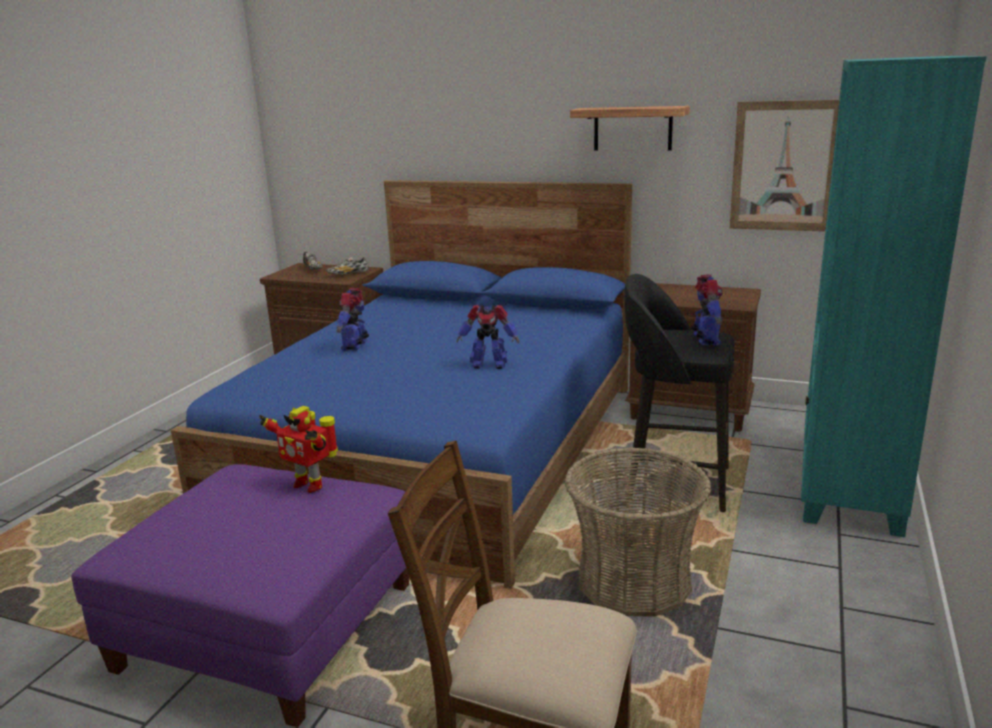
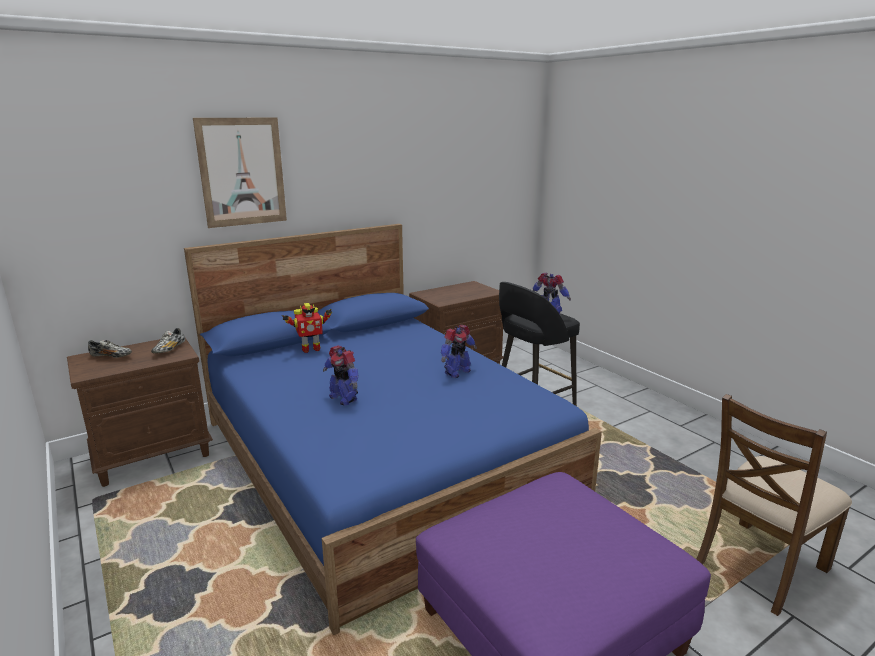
camera: 55 degrees left, 0 degrees up
(309, 484) = (526, 502): toy robot -> toy robot (310, 349)
(632, 128) = (394, 184): shelf -> none
(634, 582) = (619, 465): basket -> none
(784, 166) = (479, 202): picture -> picture (242, 172)
(848, 485) = (583, 375): turquoise bookcase -> none

